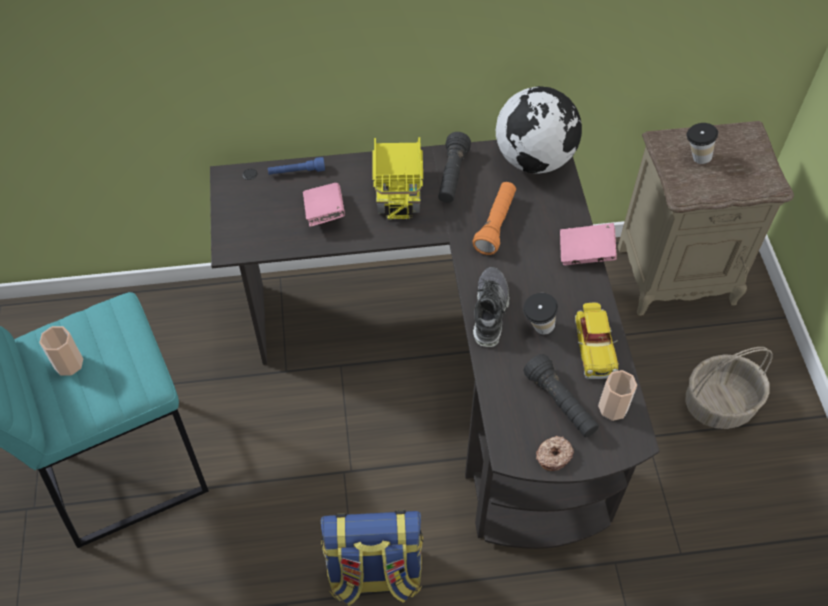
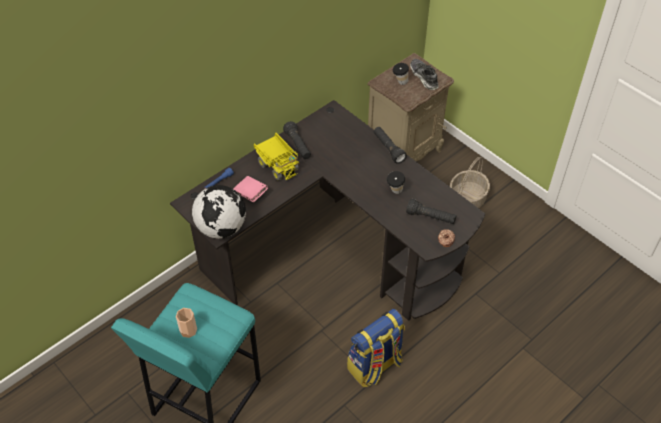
camera: 35 degrees left, 5 degrees down
(489, 311) = (367, 196): shoe -> shoe (423, 77)
(495, 224) = (337, 157): orange flashlight -> none
(534, 159) = (330, 119): globe -> globe (221, 228)
(585, 253) = (388, 149): pink book -> black flashlight
(594, 347) = (425, 186): toy car -> none
(613, 407) = (453, 207): cup -> none

